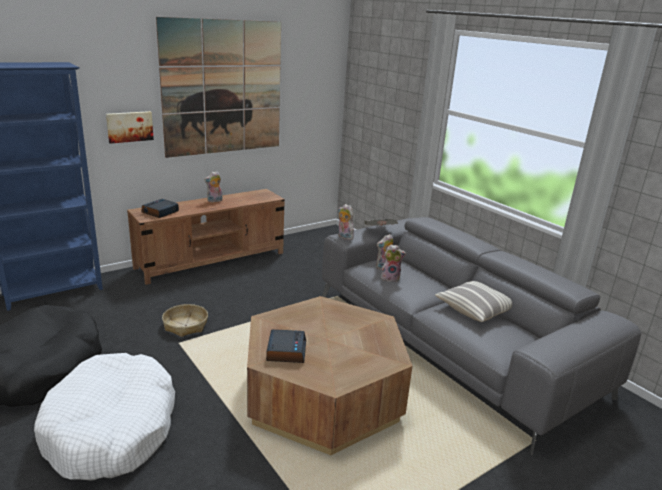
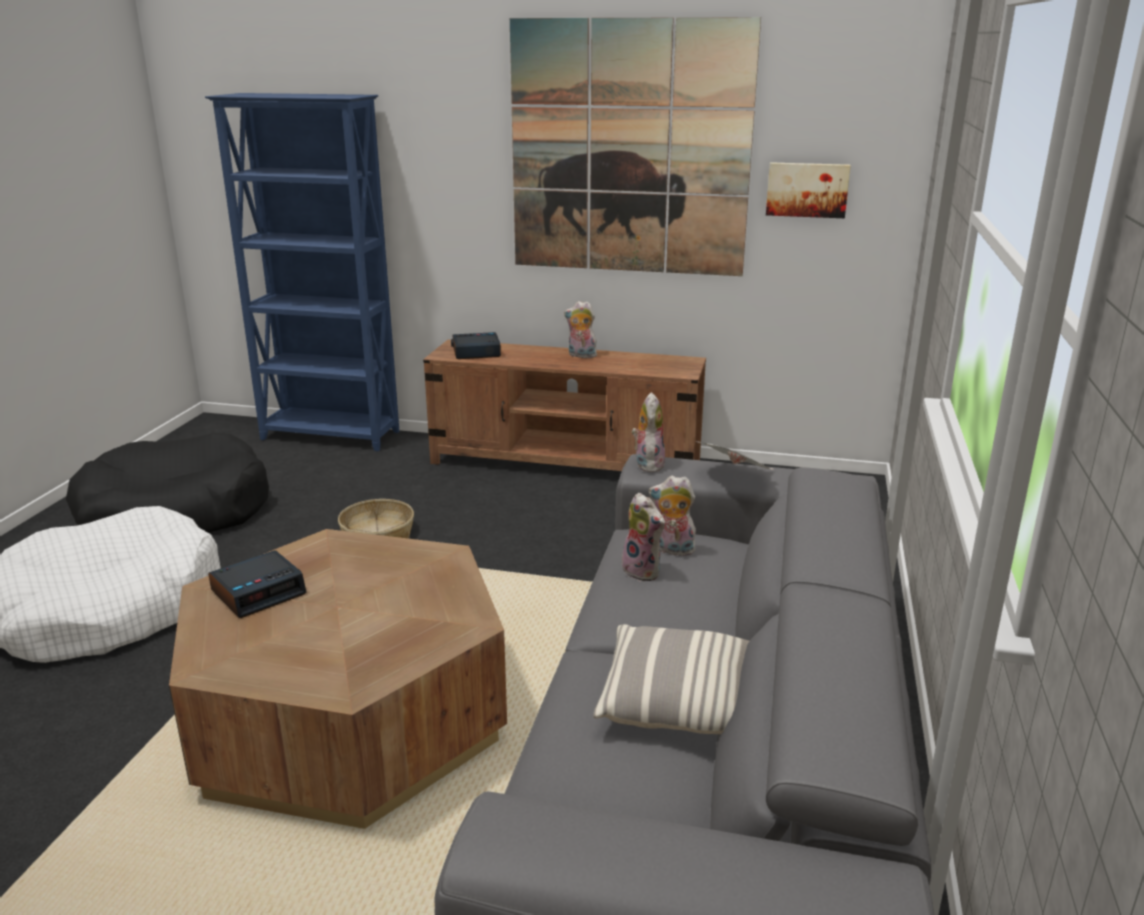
camera: 50 degrees right, 0 degrees up
(129, 126) = (462, 204): picture -> picture (807, 189)

